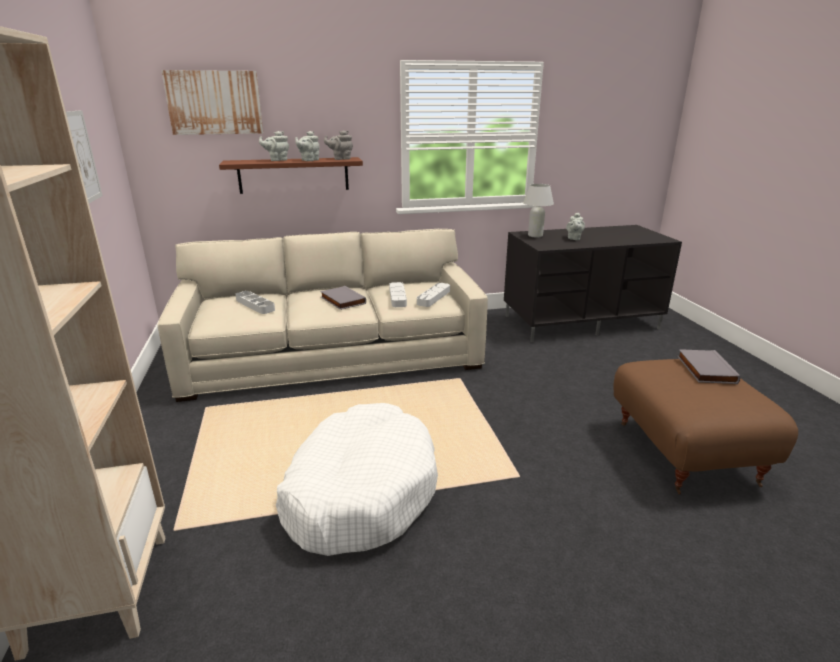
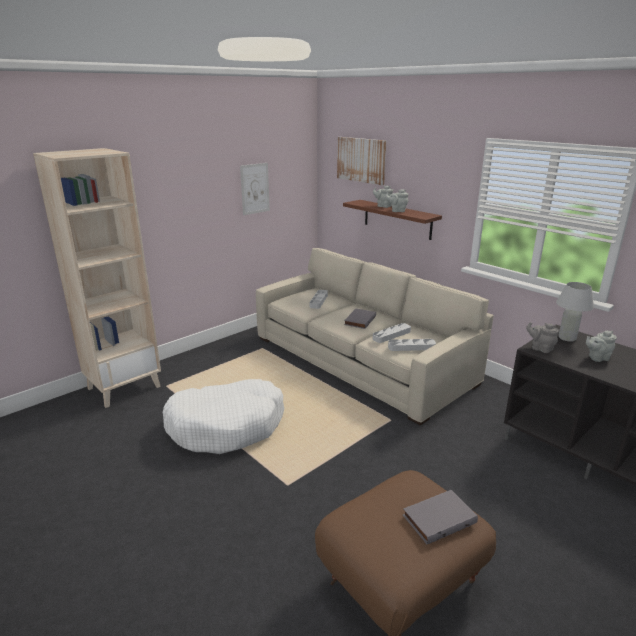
camera: 60 degrees right, 0 degrees up
(340, 159) = (420, 214): grey teapot -> grey teapot (540, 348)

